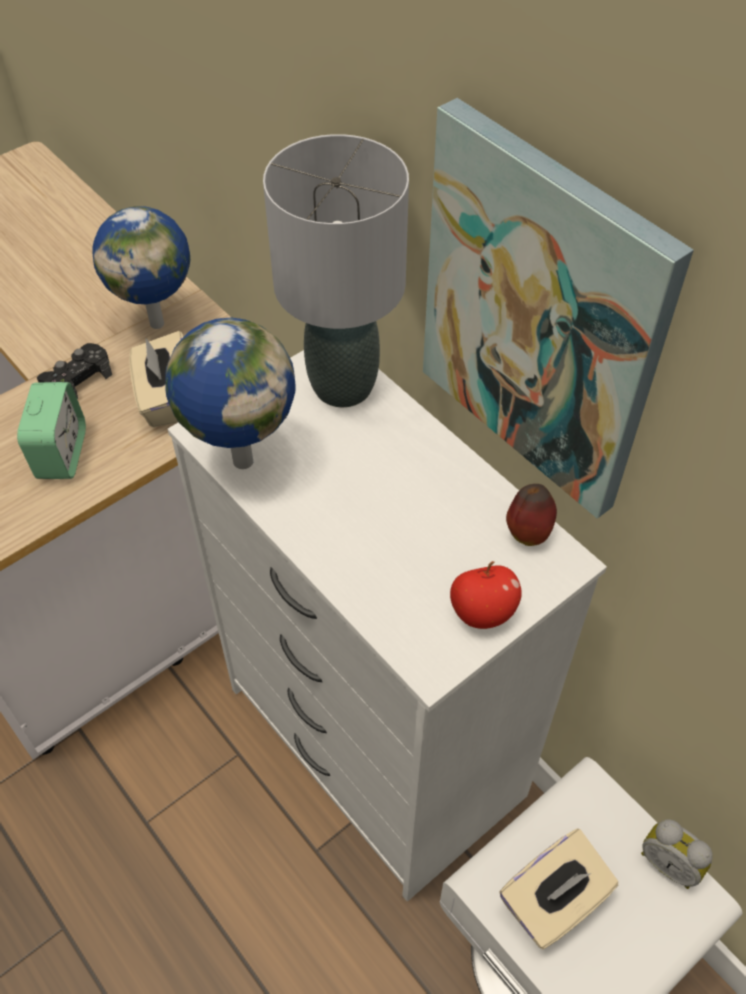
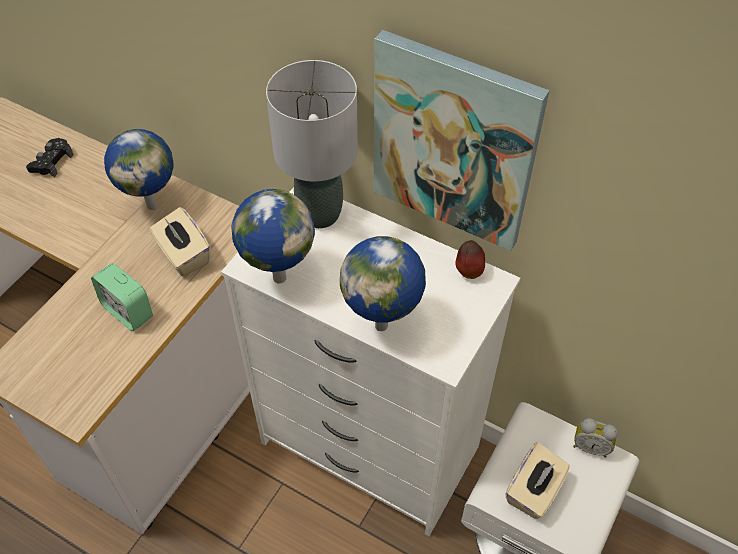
camera: 20 degrees left, 0 degrees up
(61, 454) = (128, 311): alarm clock -> alarm clock turned 150 degrees clockwise
(78, 378) = (114, 258): black game controller -> black game controller (52, 162)
(360, 576) = (383, 325): none -> globe
(482, 612) = (462, 324): apple -> none

